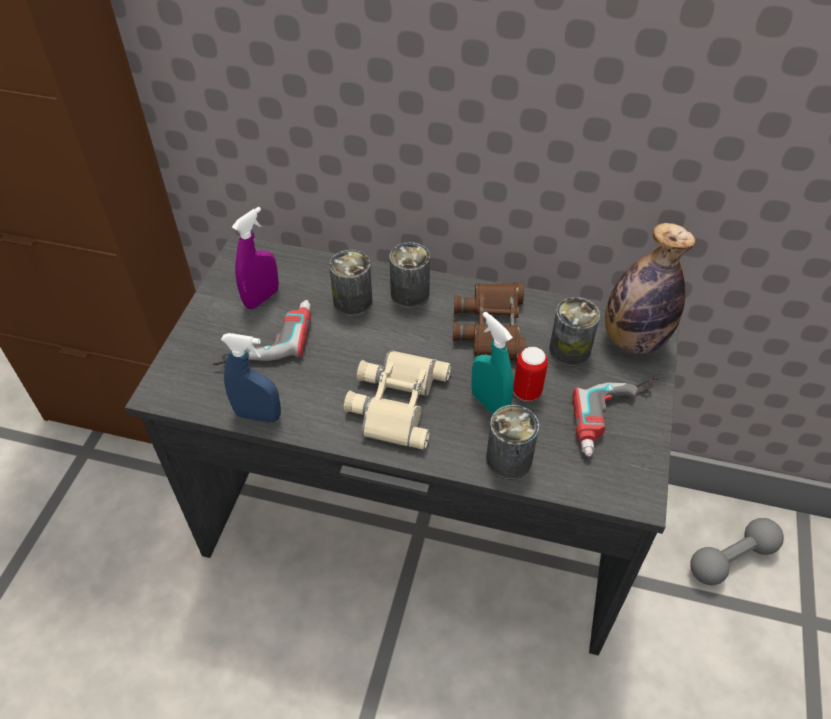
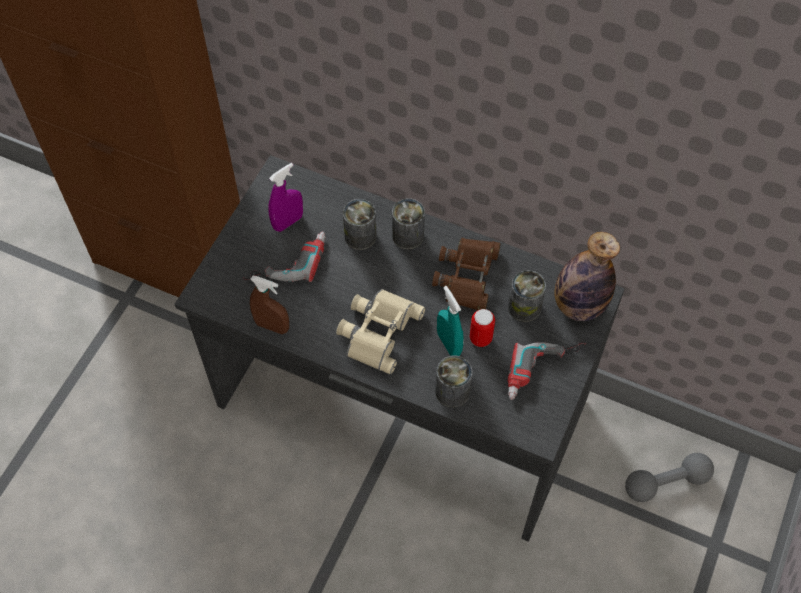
camera: 10 degrees right, 10 degrees up
(258, 415) = (272, 326): blue spray bottle -> brown spray bottle

